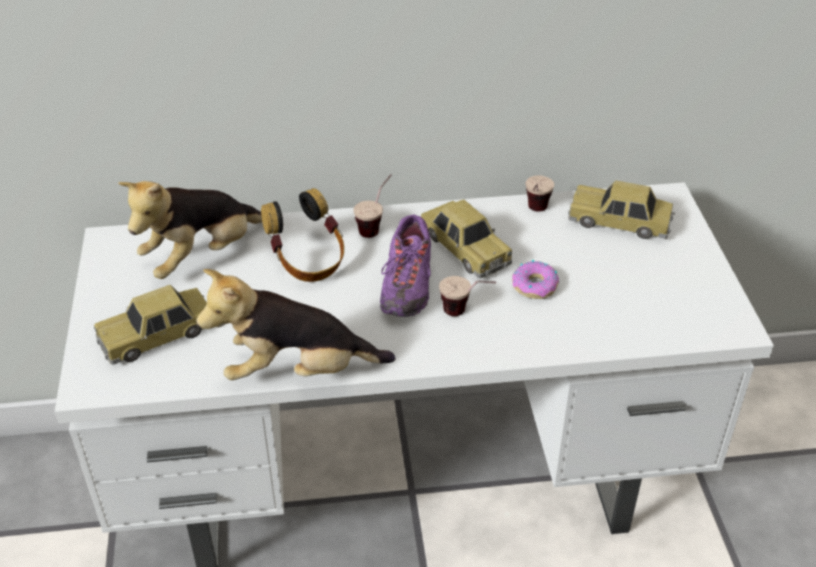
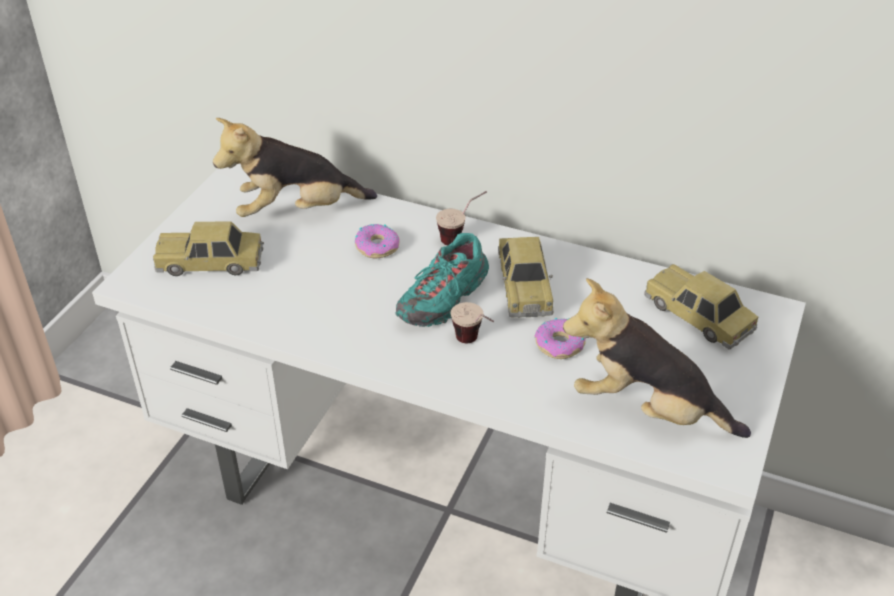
camera: 30 degrees right, 0 degrees up
(297, 371) = (290, 335): plush toy -> plush toy (647, 409)
(307, 261) = (377, 246): headphones -> donut
(407, 285) = (444, 299): purple shoe -> turquoise shoe
(535, 213) = (620, 278): cup -> none

